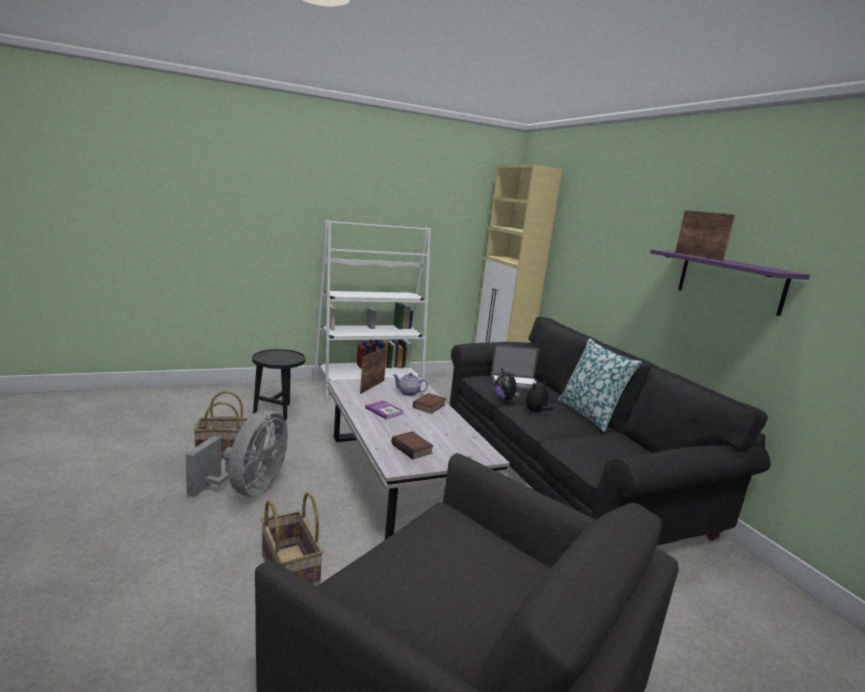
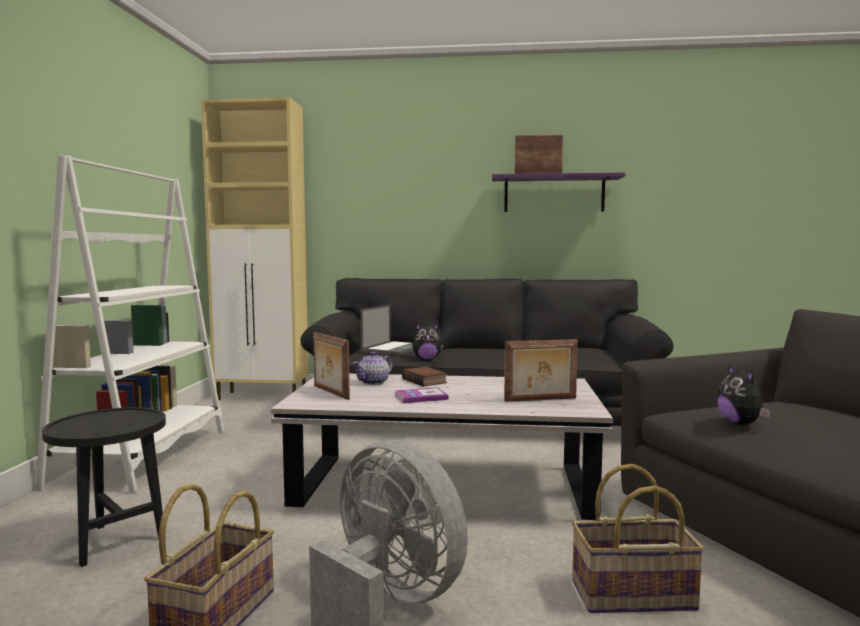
camera: 60 degrees left, 10 degrees down
(413, 449) = (541, 400): book -> picture frame
(536, 412) = (469, 356): plush toy -> plush toy (741, 424)
(590, 414) = (487, 347): pillow -> none

